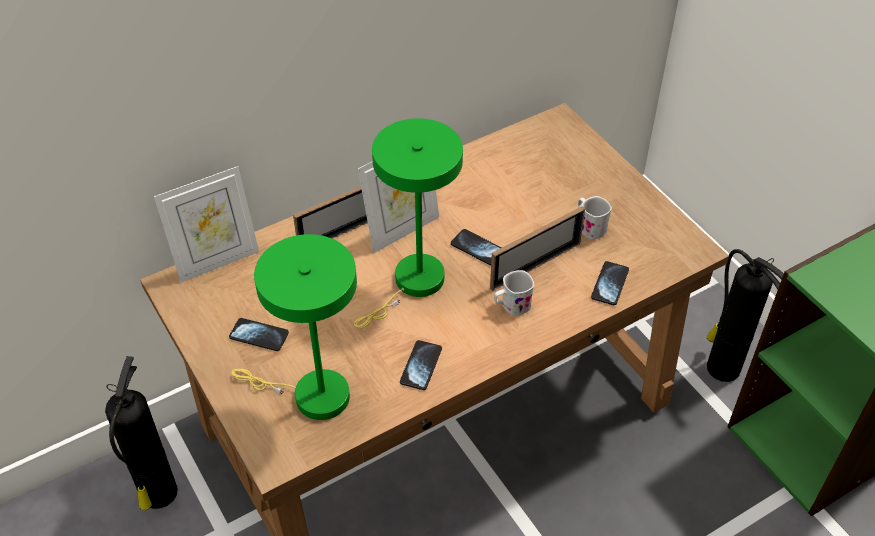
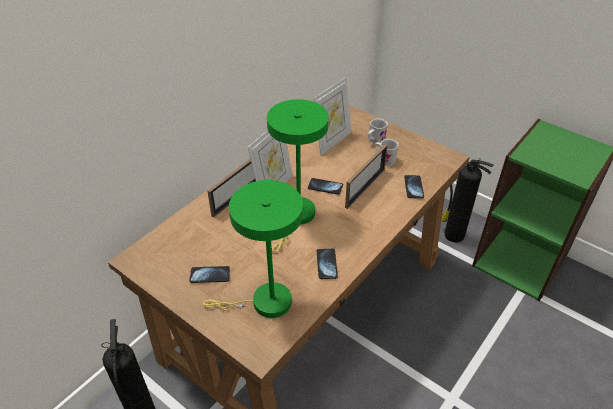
camera: 20 degrees left, 5 degrees down
(217, 261) = (158, 236): picture frame -> picture frame (332, 141)
(511, 306) = (363, 214): white mug -> white mug (375, 141)

